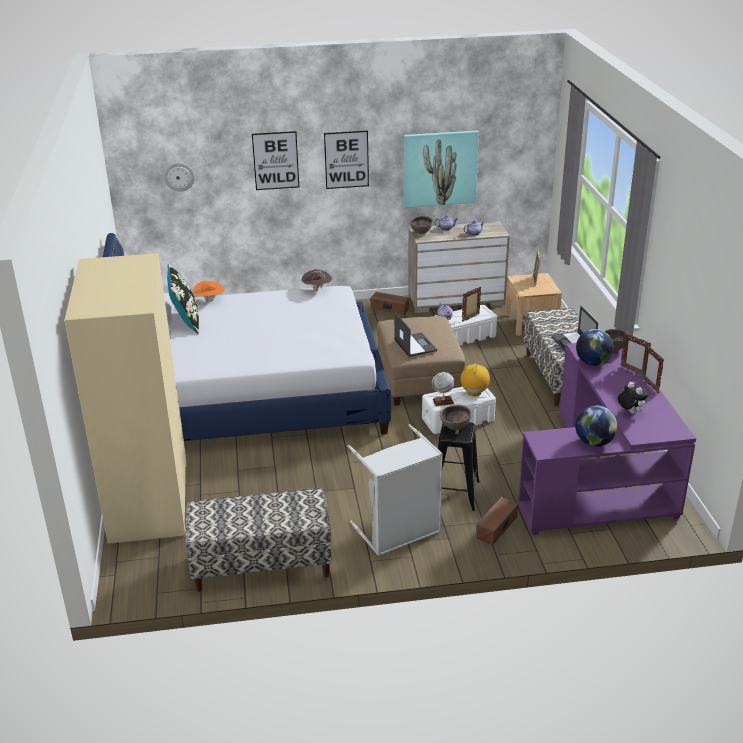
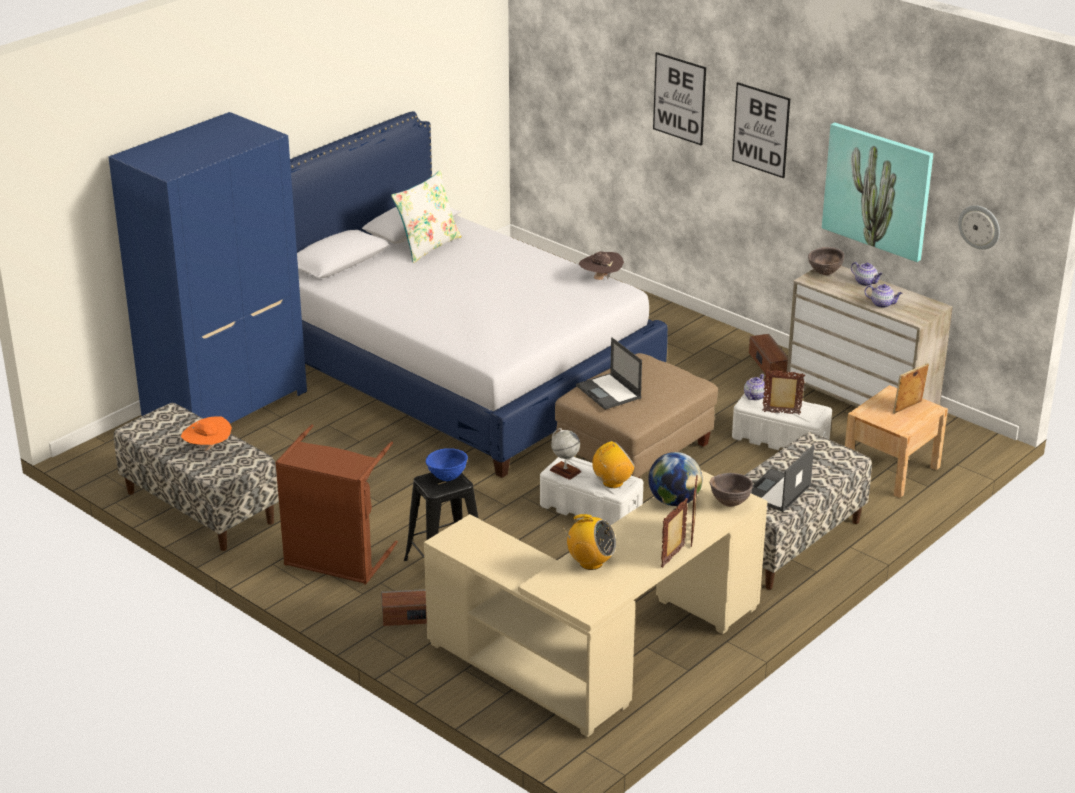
camera: 50 degrees right, 0 degrees up
(148, 500) = (225, 403): beige wardrobe -> blue wardrobe
(179, 176) = (576, 78): wall clock -> wall clock (979, 226)
(186, 322) = (427, 246): black pillow -> white pillow
(210, 301) = (487, 238): orange hat -> orange hat (208, 449)
(399, 533) = (336, 561): grey laundry basket -> brown laundry basket
(414, 345) = (609, 392): laptop -> laptop turned 120 degrees clockwise
(455, 428) = (447, 478): brown bowl -> blue bowl
(594, 442) = (504, 565): globe -> none
(603, 478) = (603, 653): purple desk -> beige desk
(630, 412) = (590, 563): plush toy -> radio

